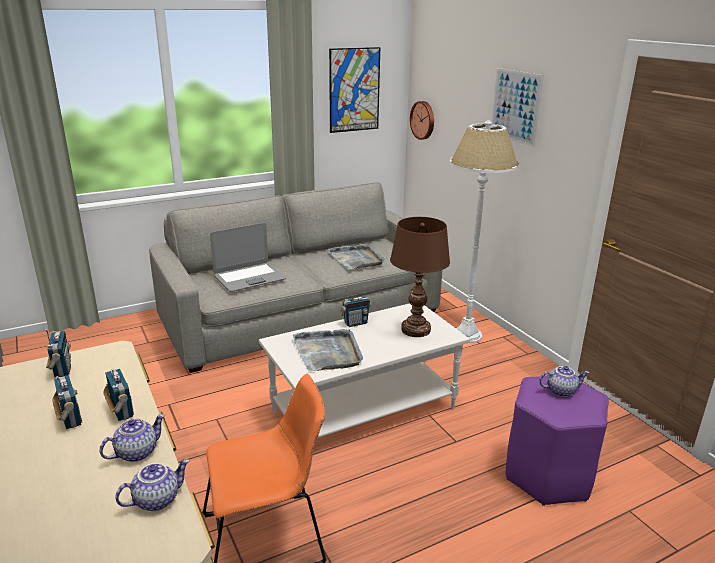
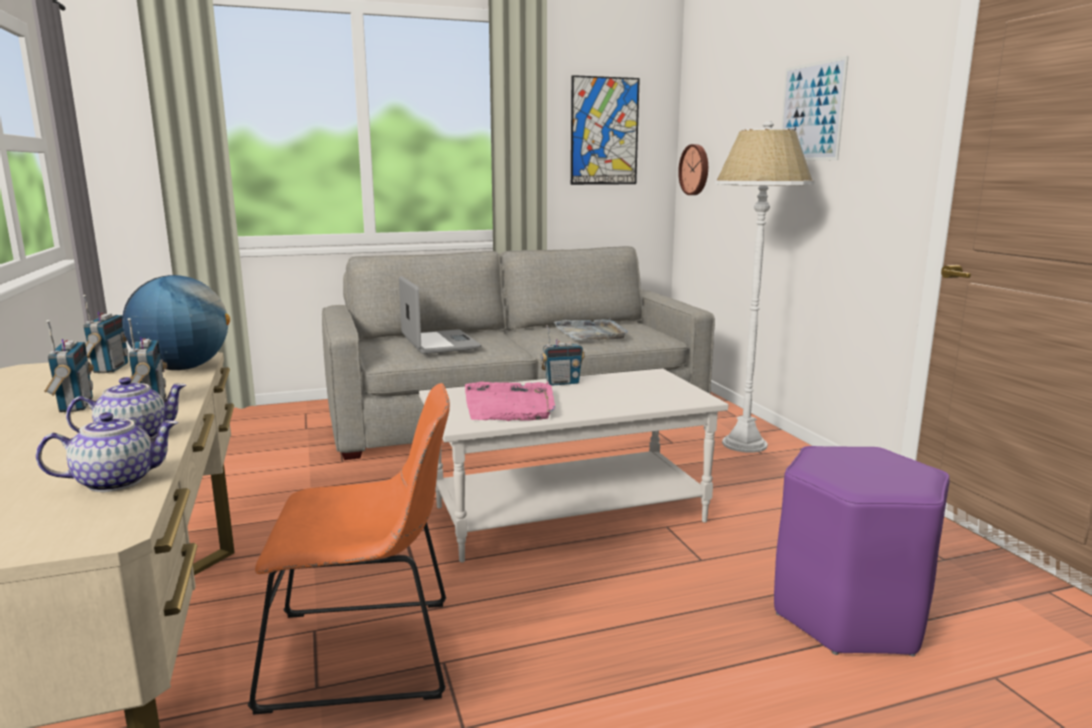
camera: 10 degrees right, 10 degrees down
(116, 366) = (182, 368): none -> globe
(249, 278) = (439, 343): laptop -> laptop turned 90 degrees counterclockwise
(328, 352) = (510, 406): grey tray -> pink tray
(415, 330) = (648, 392): brown table lamp -> none
(561, 390) = (865, 461): teapot -> none

